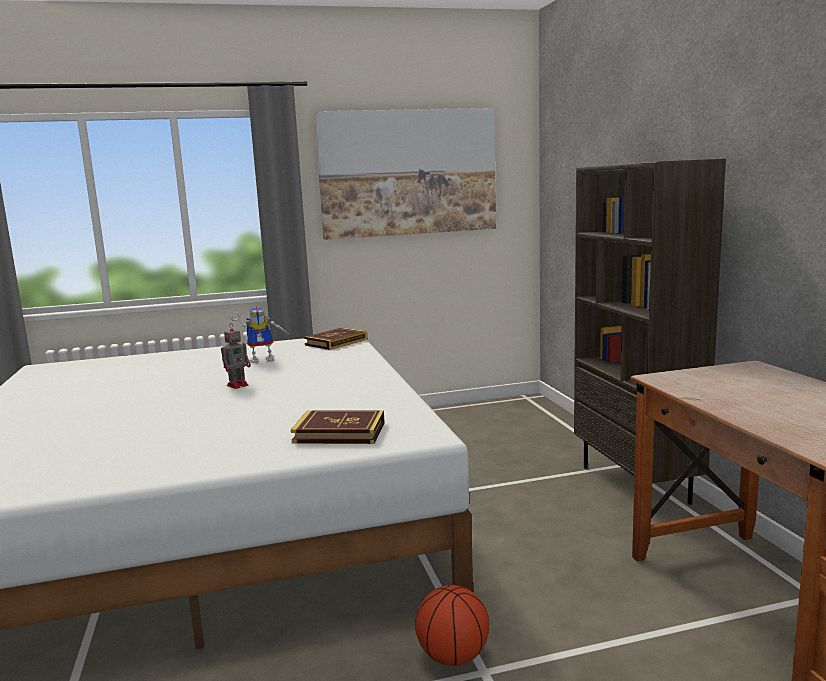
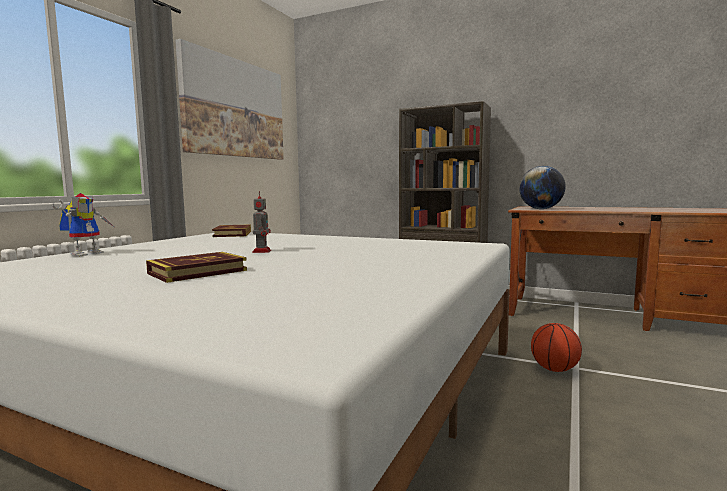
camera: 50 degrees left, 5 degrees down
(264, 359) = (213, 243): toy robot -> toy robot (87, 253)
(339, 433) = (440, 250): book -> book (197, 272)
(696, 385) = (541, 209): none -> globe

